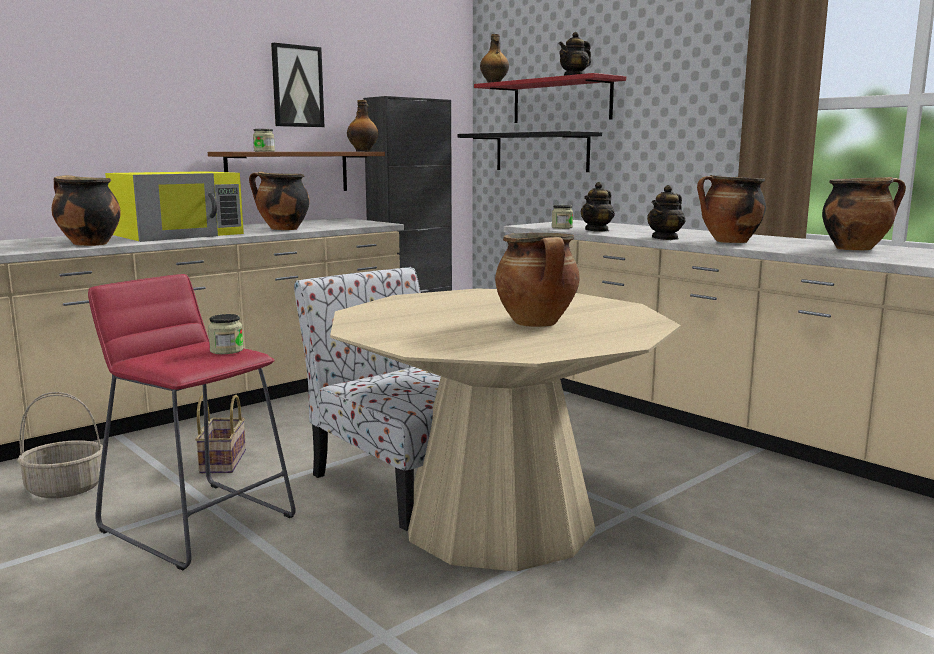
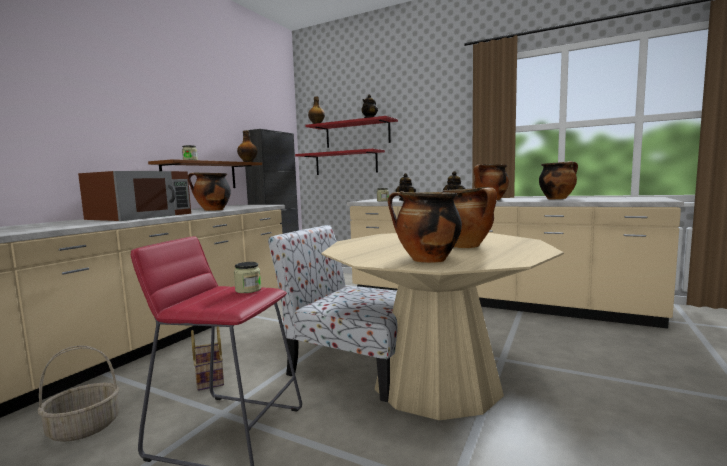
camera: 20 degrees left, 5 degrees down
(88, 244) = (78, 225): cooking pot -> cooking pot (426, 260)
(179, 234) = (141, 216): yellow microwave -> brown microwave
(297, 86) = (203, 121): picture -> none
(541, 152) = (346, 163): black shelf -> red shelf

